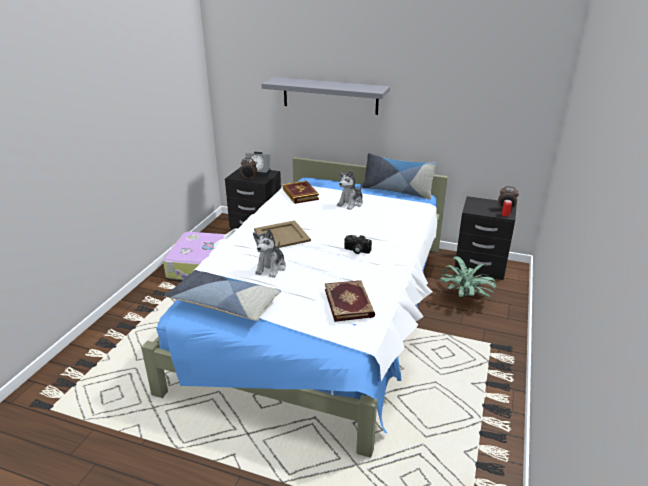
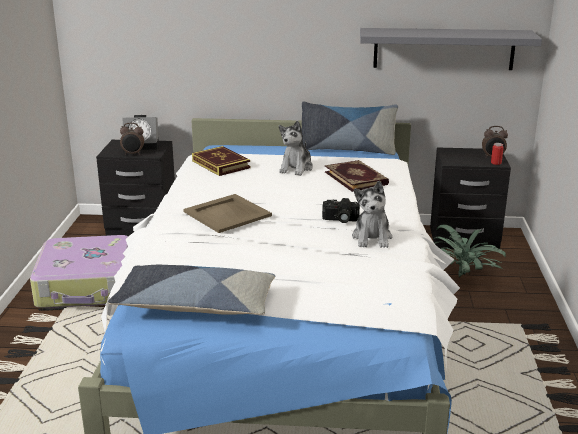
camera: 15 degrees left, 5 degrees down
(271, 268) = (235, 253): plush toy -> plush toy (372, 238)
(330, 95) = (242, 27): grey shelf -> grey shelf (443, 49)
(349, 302) = (369, 279): book -> book (356, 178)

